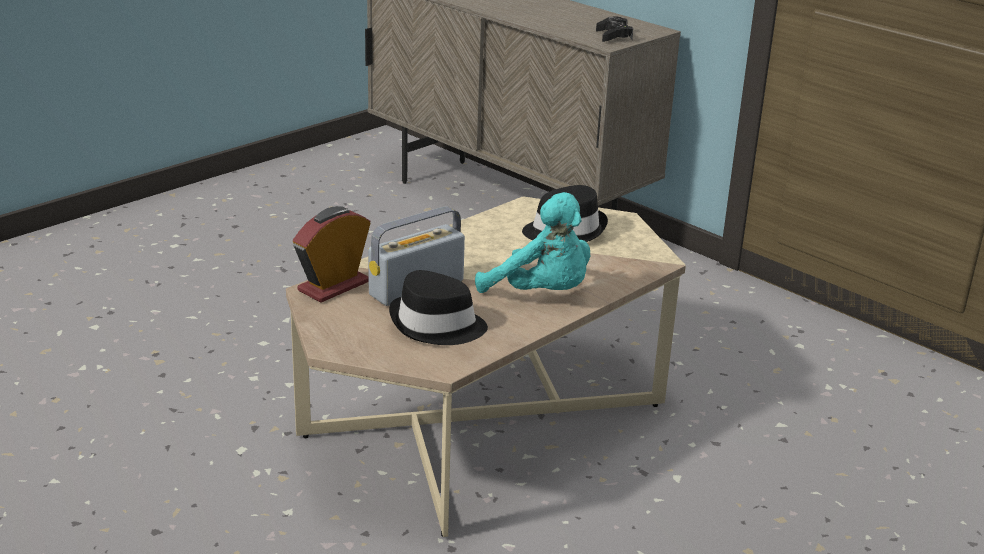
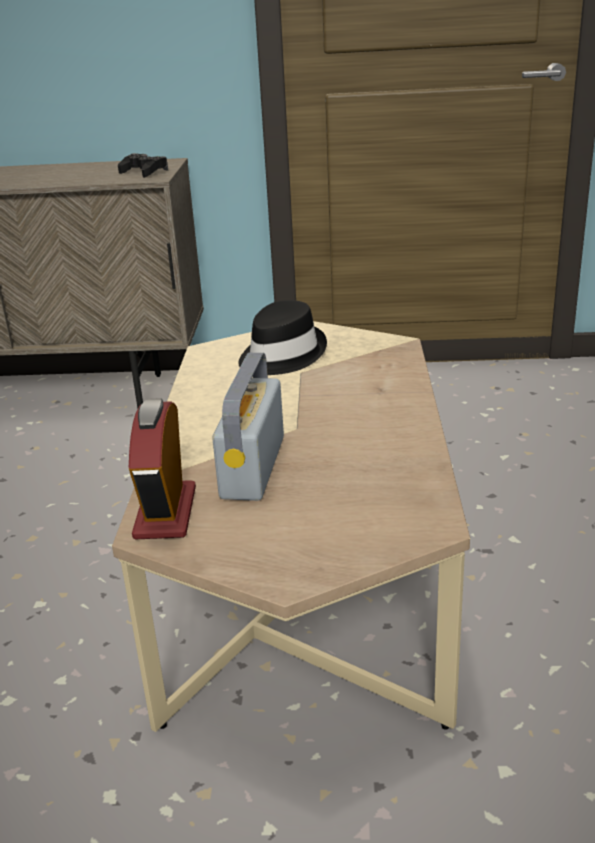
camera: 40 degrees left, 0 degrees up
(436, 326) = (344, 491): black hat -> none
(541, 294) = (370, 413): turquoise plush toy -> none

